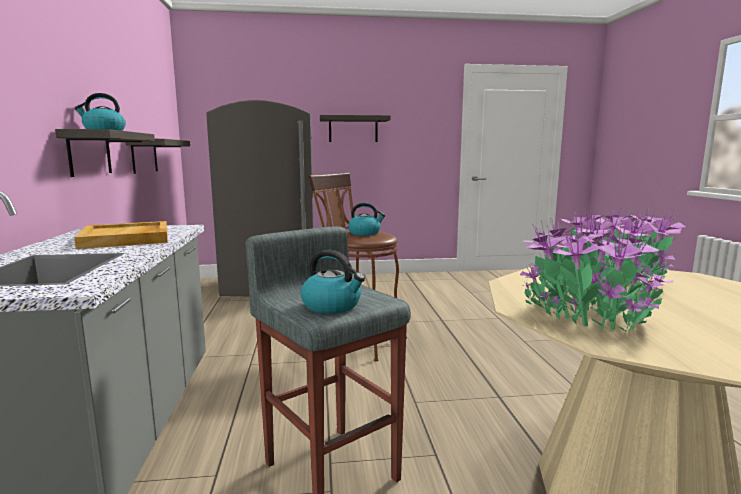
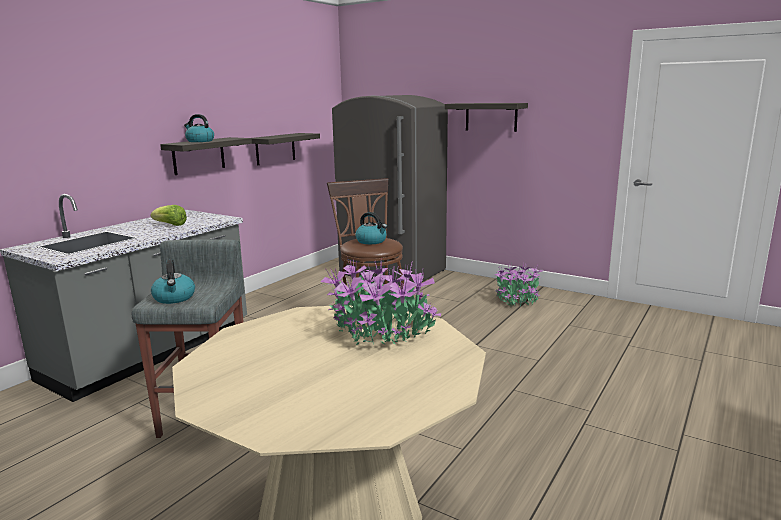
camera: 40 degrees right, 5 degrees up
(127, 238) = (170, 225): beige tray -> lettuce
(584, 314) = (255, 348): potted plant -> potted plant (517, 300)

